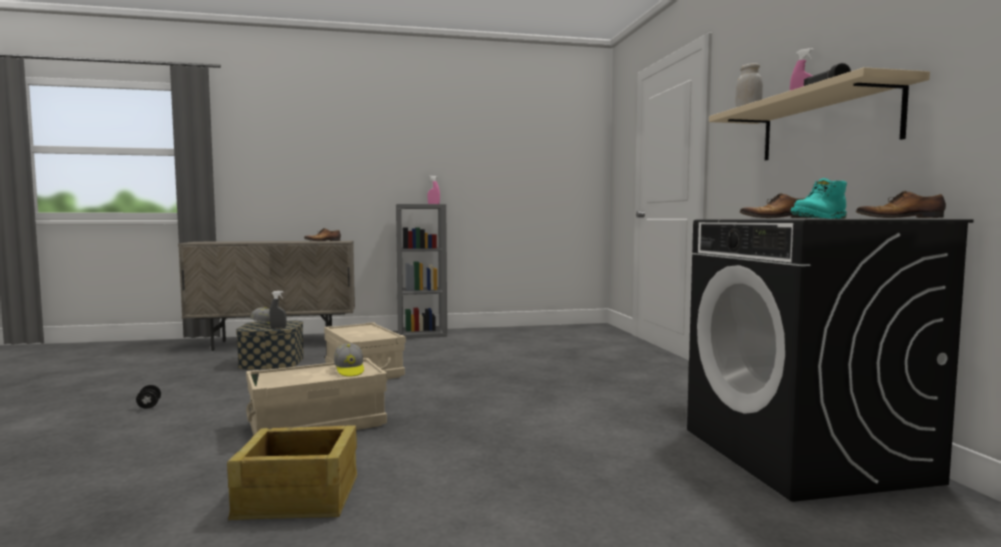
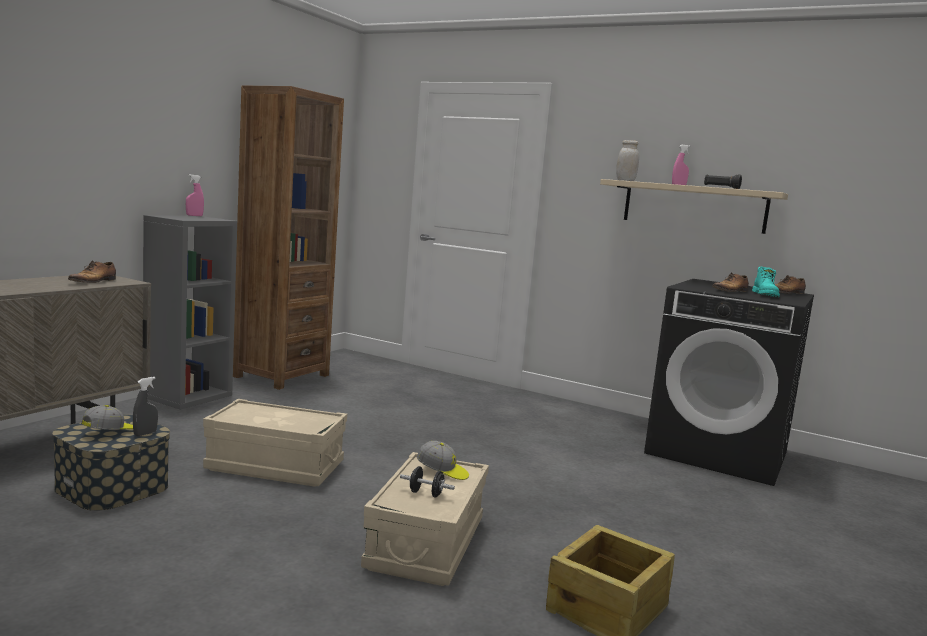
camera: 50 degrees left, 5 degrees up
(149, 406) = (154, 605): black dumbbell -> black dumbbell (426, 494)
(509, 331) = (281, 376): none -> brown bookcase

